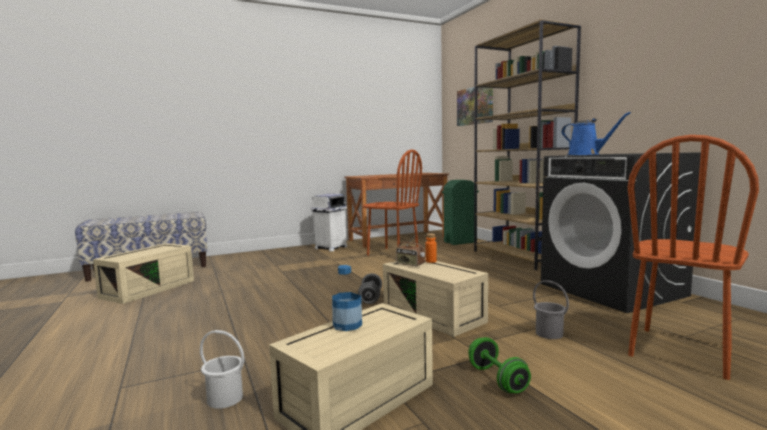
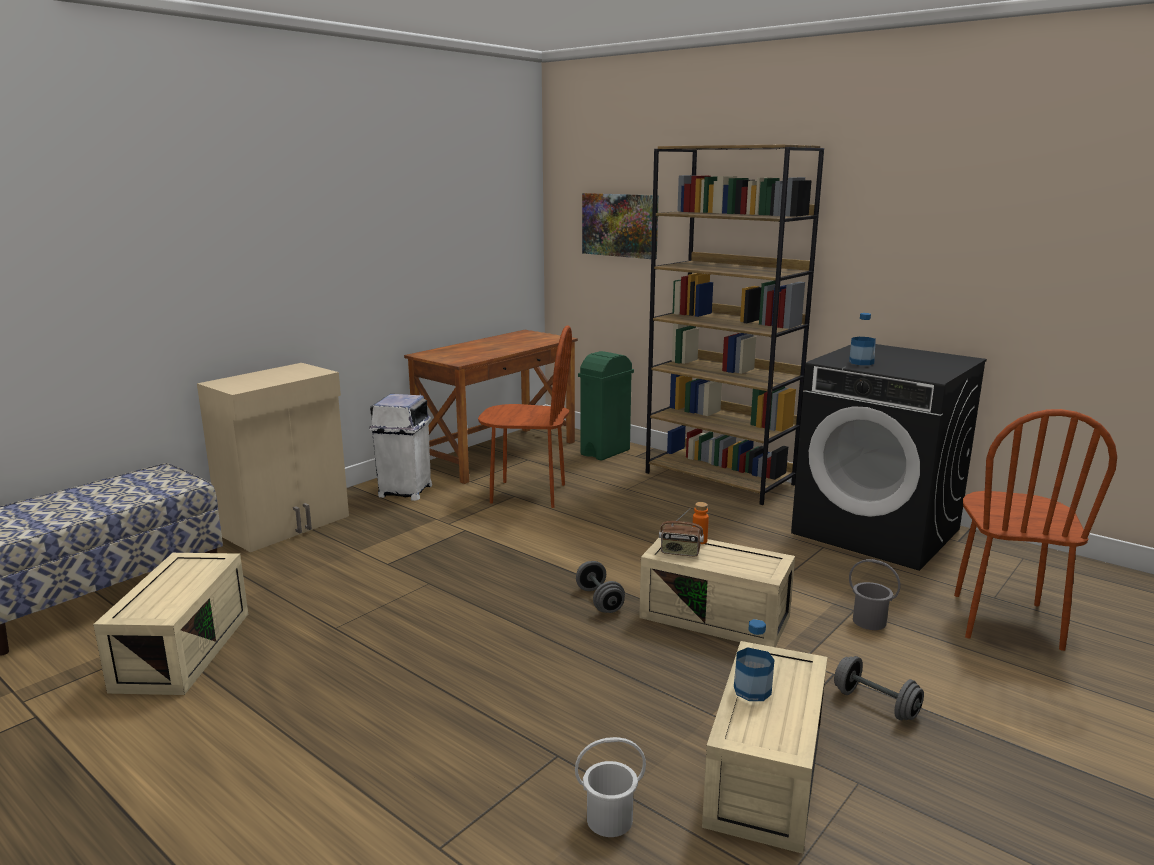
camera: 25 degrees left, 10 degrees up
(259, 254) = (287, 525): none -> beige cabinet
(497, 379) = (875, 704): green dumbbell -> grey dumbbell
(586, 154) = (861, 362): blue watering can -> bottle

